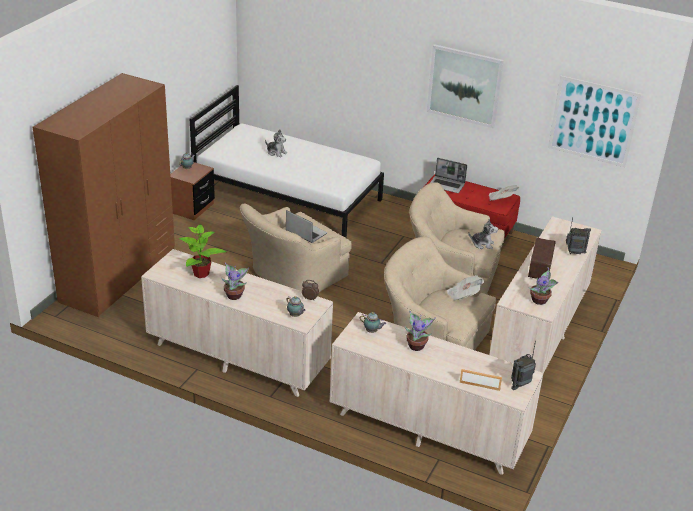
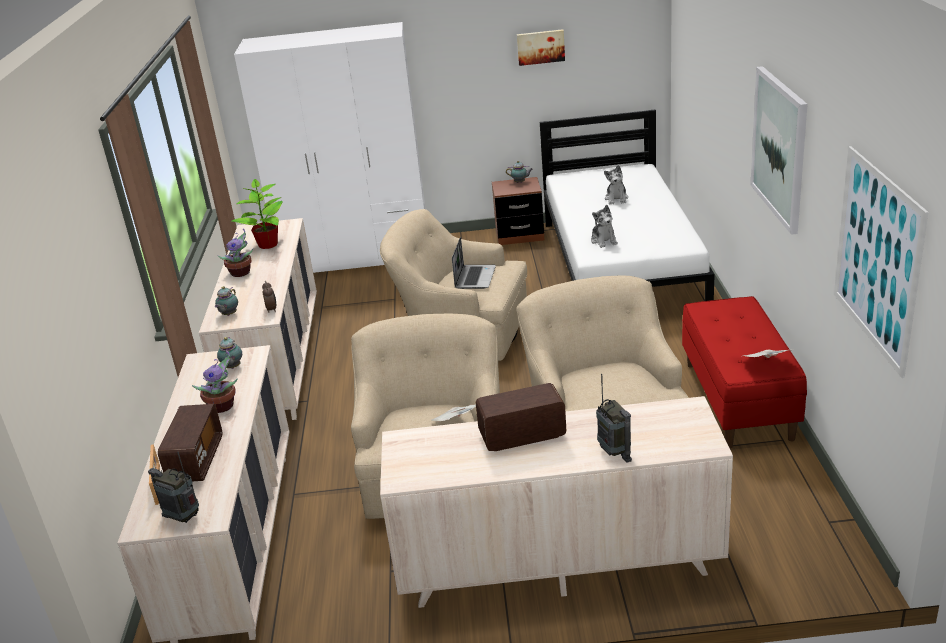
camera: 65 degrees right, 5 degrees down
(119, 275) = (357, 256): brown wardrobe -> white wardrobe
(184, 63) = (540, 47): none -> picture
(447, 185) = (732, 314): laptop -> none
(468, 368) = (196, 461): none -> radio
(482, 244) = (613, 393): plush toy -> plush toy (604, 241)
(540, 300) = (428, 465): potted plant -> none

